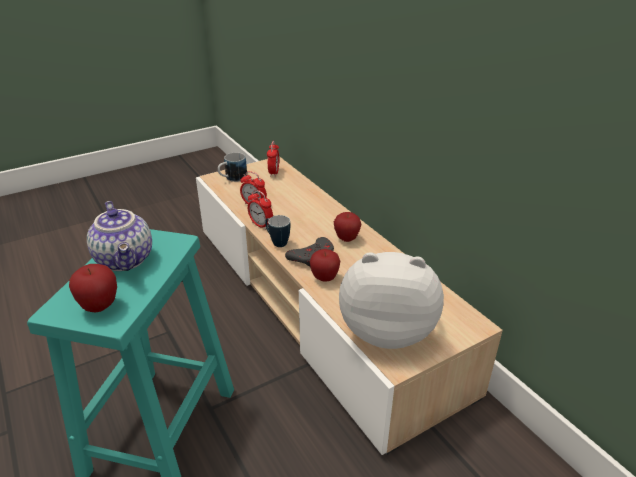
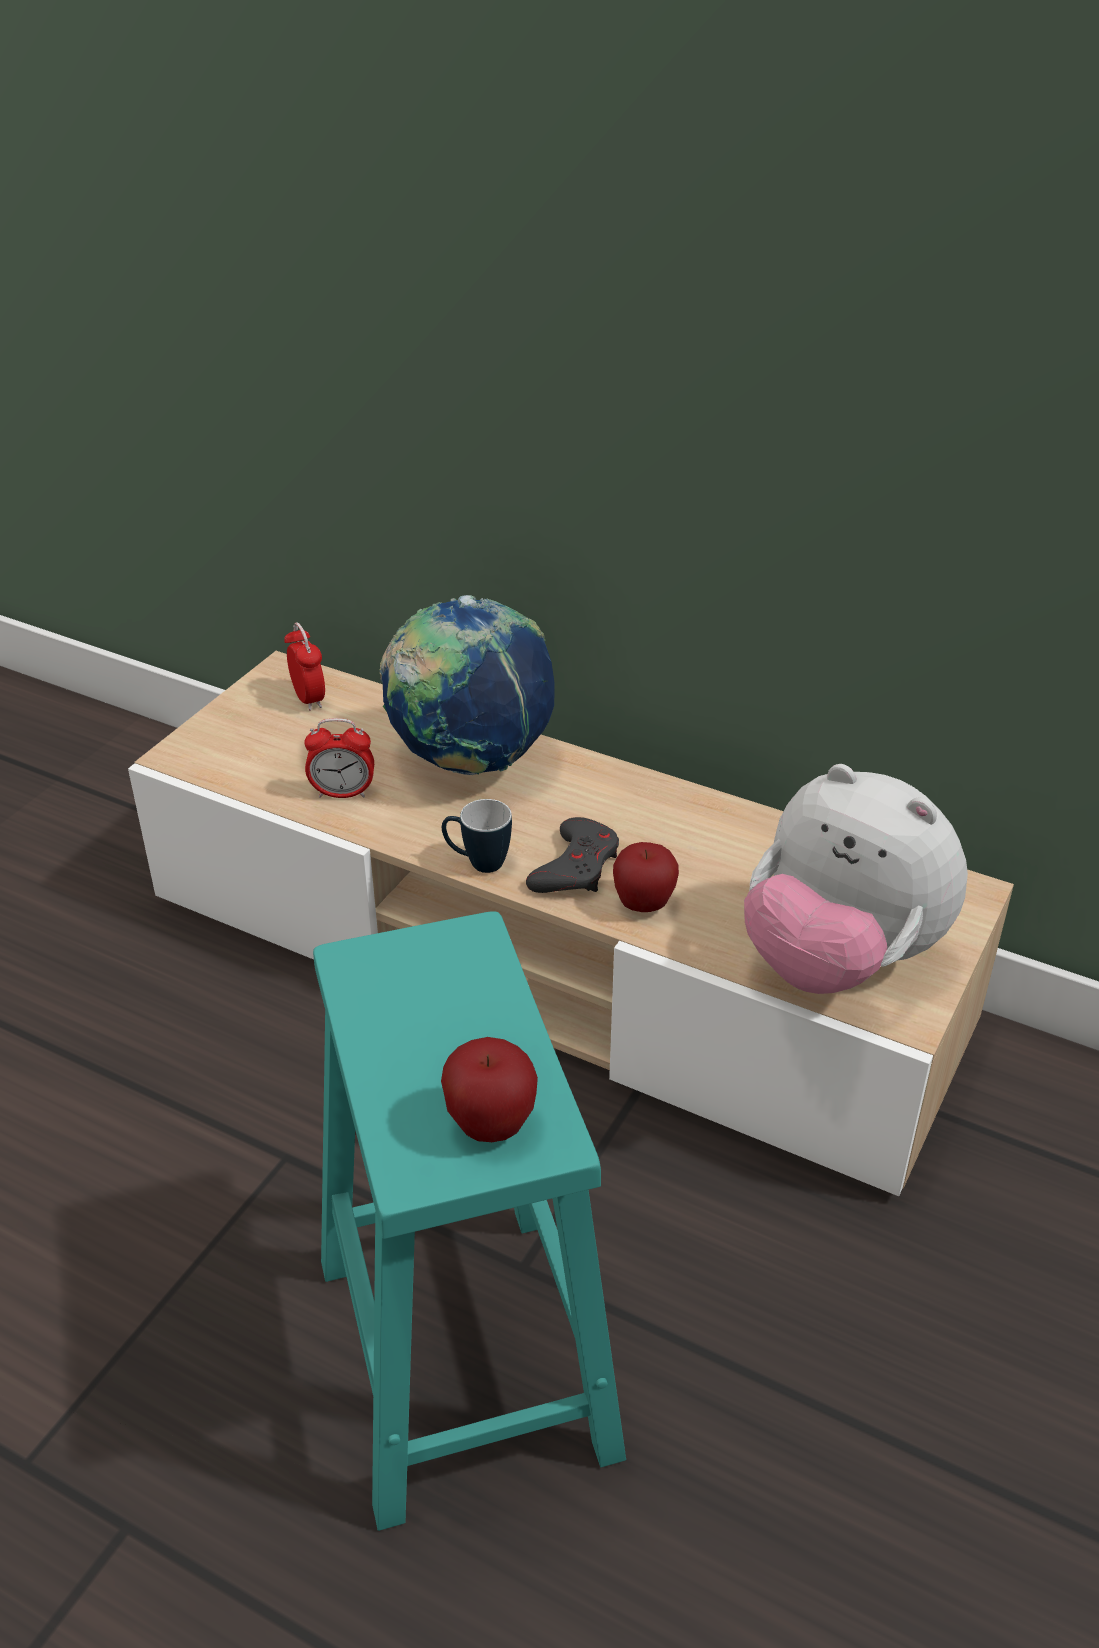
camera: 30 degrees left, 5 degrees up
(126, 259) = (418, 1015): teapot -> none
(232, 178) = (225, 743): mug -> none
(261, 225) = (405, 835): alarm clock -> none
(309, 208) = (470, 761): none -> globe
(346, 239) = (609, 805): apple -> none
(387, 329) = (839, 960): plush toy -> plush toy turned 120 degrees counterclockwise

